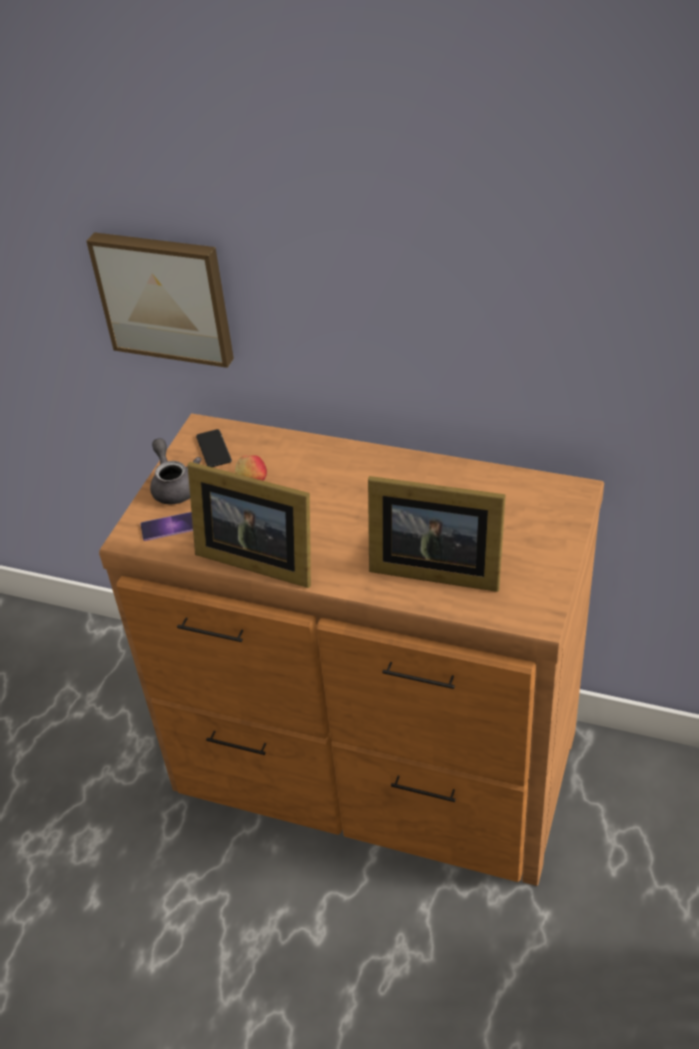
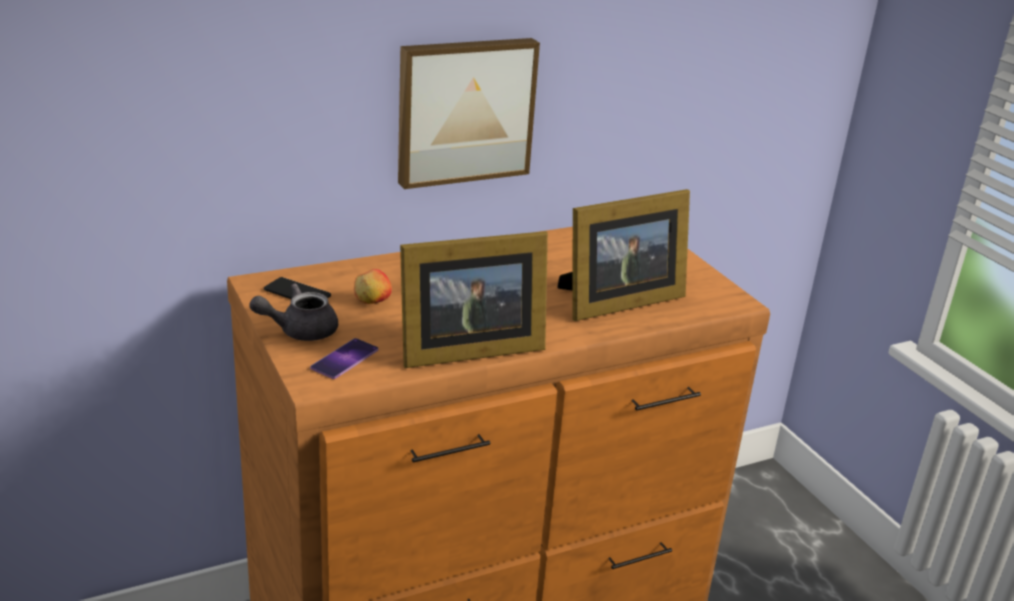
camera: 50 degrees left, 15 degrees down
(165, 296) = (201, 128): picture -> picture (464, 110)
(174, 486) = (299, 330): grey teapot -> grey teapot turned 45 degrees counterclockwise

